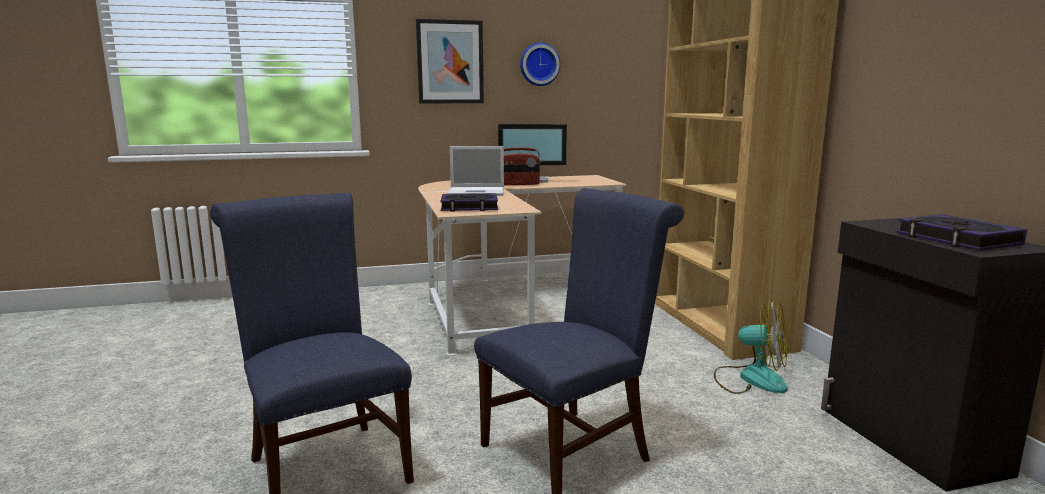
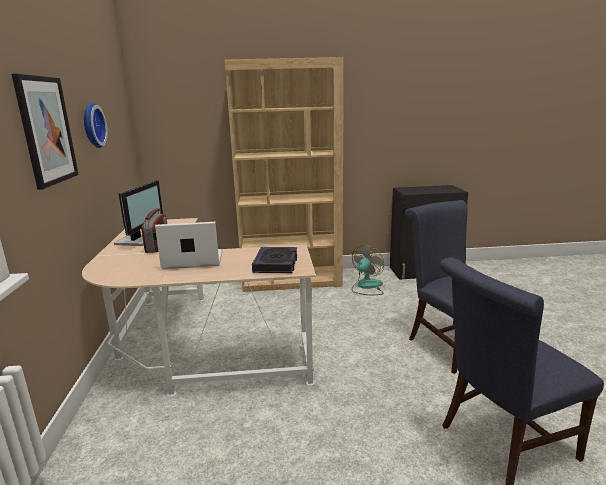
camera: 80 degrees left, 5 degrees up
(477, 192) = (192, 260): laptop -> laptop turned 105 degrees counterclockwise
(957, 239) = (439, 189): book -> none

